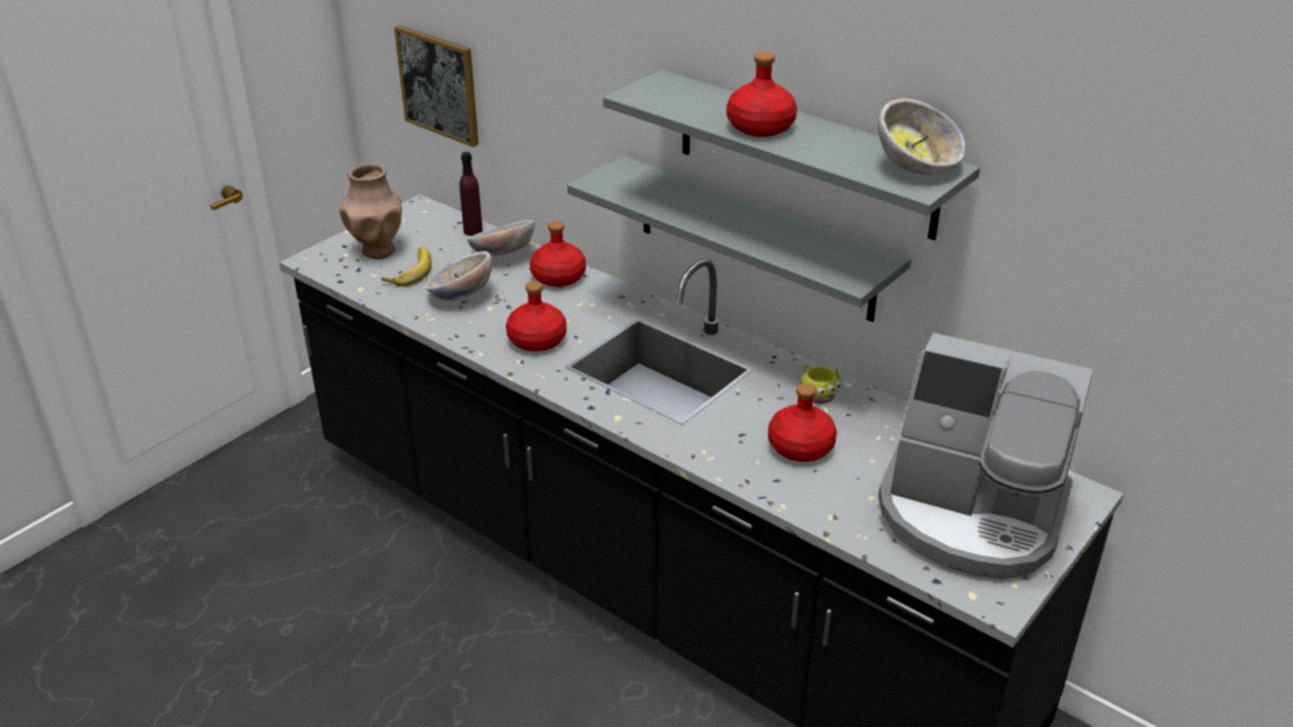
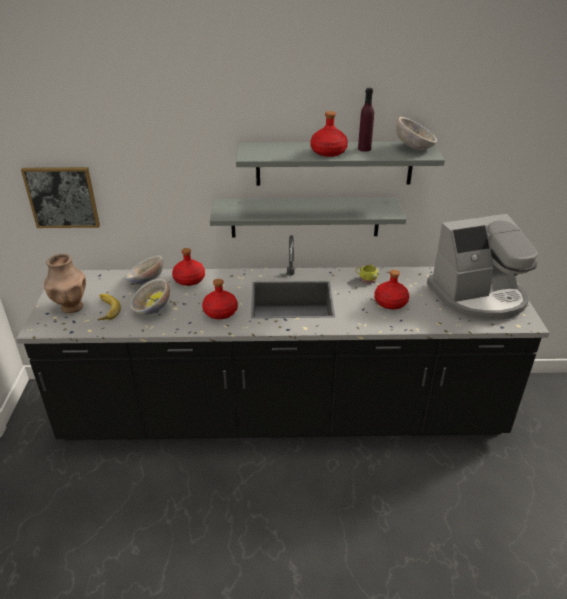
camera: 40 degrees left, 0 degrees up
(473, 231) = (113, 276): purple bottle -> purple bottle (364, 149)

